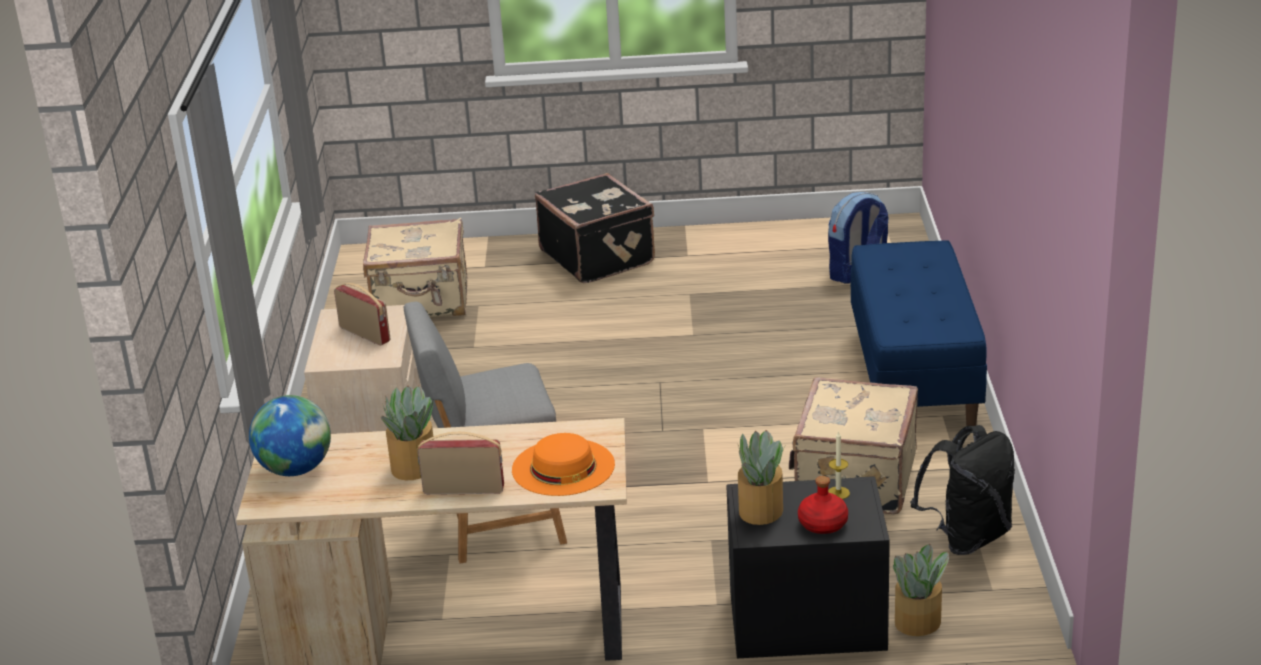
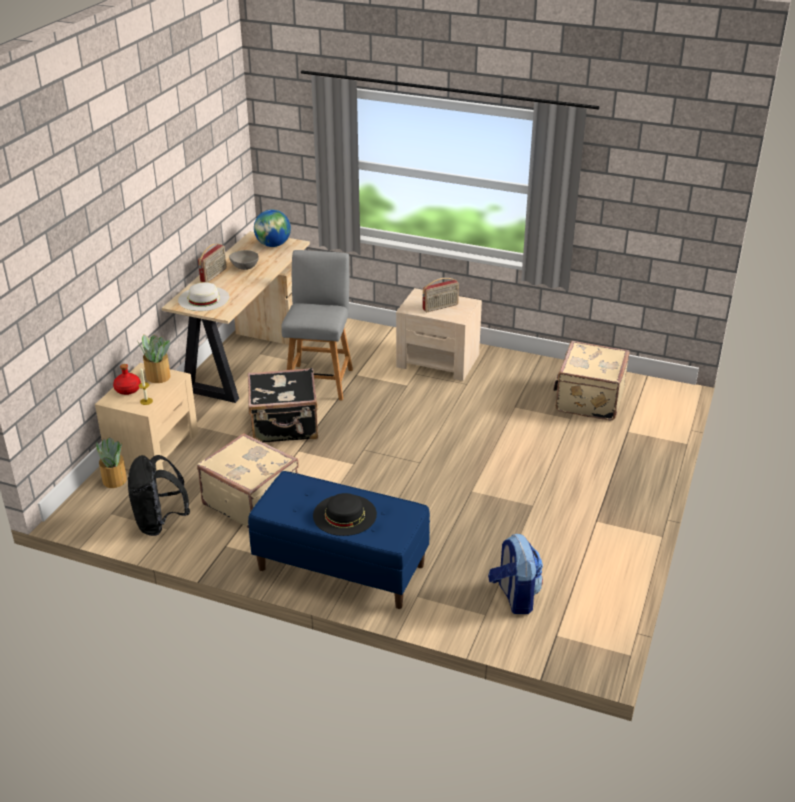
camera: 110 degrees right, 5 degrees up
(412, 467) = (245, 267): potted plant -> grey bowl
(563, 467) = (203, 298): orange hat -> white hat
(598, 256) = (617, 480): black suitcase -> black suitcase (285, 426)
(805, 620) = (153, 447): black nightstand -> beige nightstand
(921, 284) = (345, 515): none -> black hat

